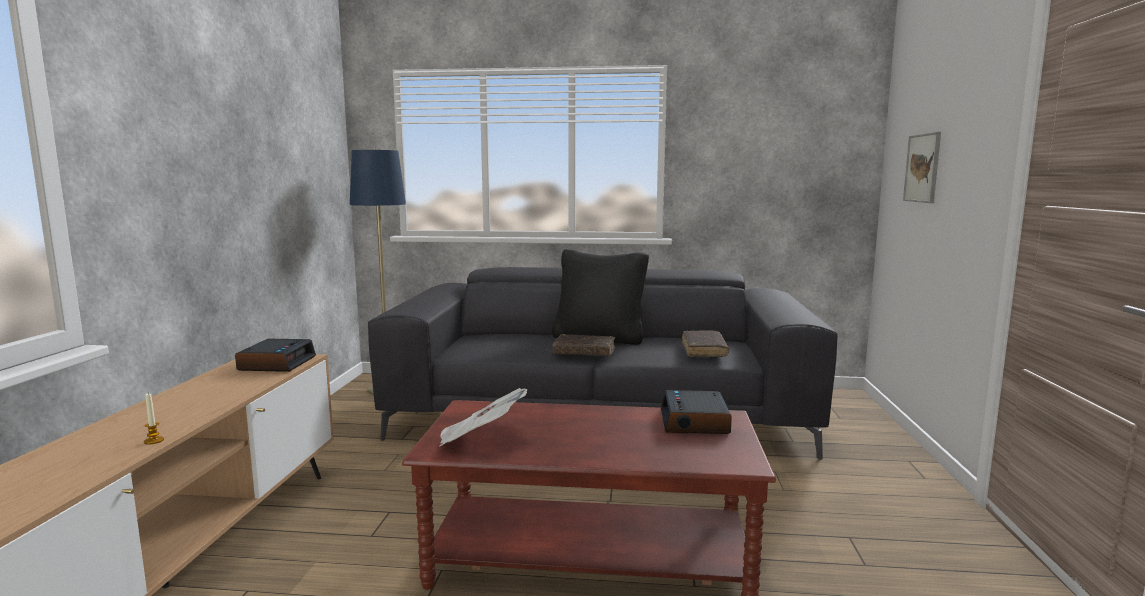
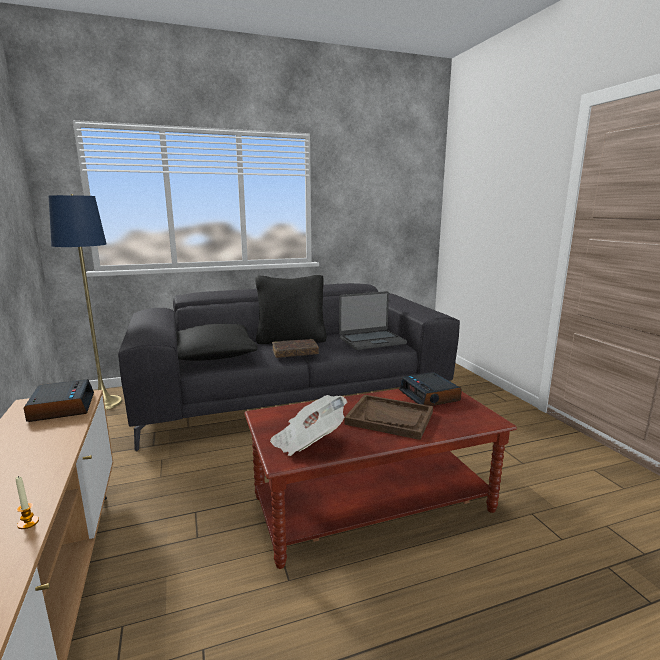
camera: 25 degrees left, 5 degrees up
(490, 342) = (214, 355): none -> black pillow
(606, 436) = (390, 418): none -> brown tray
(704, 350) = (371, 341): brown book -> laptop
(922, 168) = (481, 212): picture -> none

